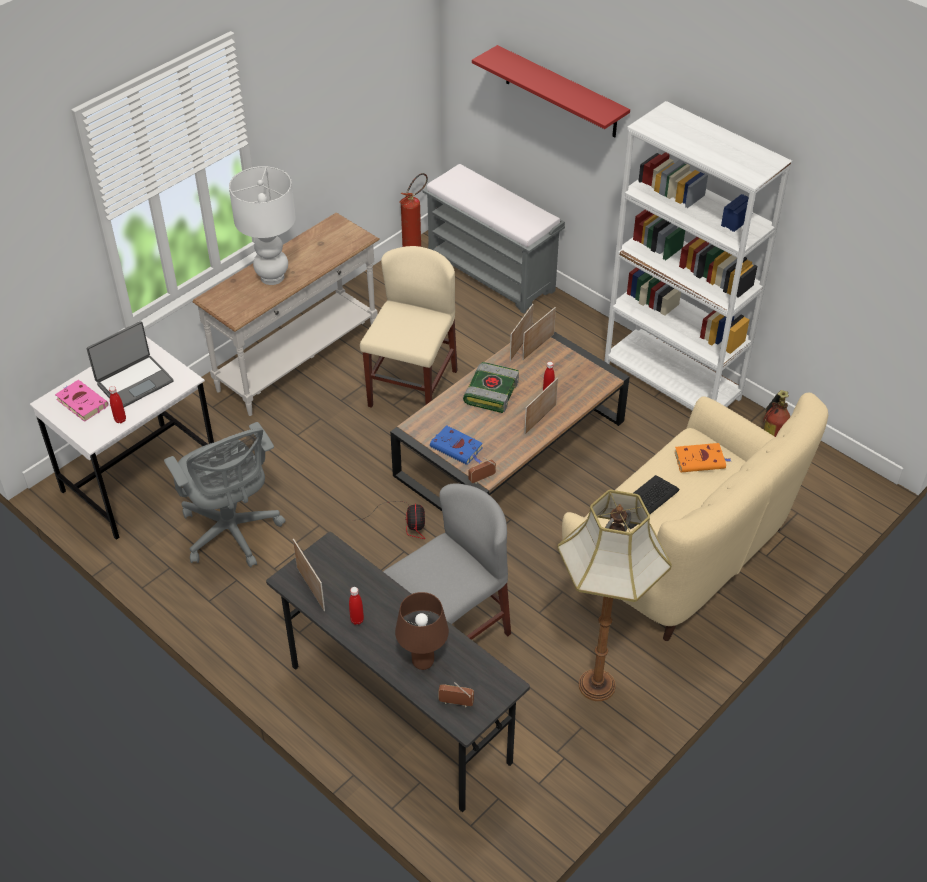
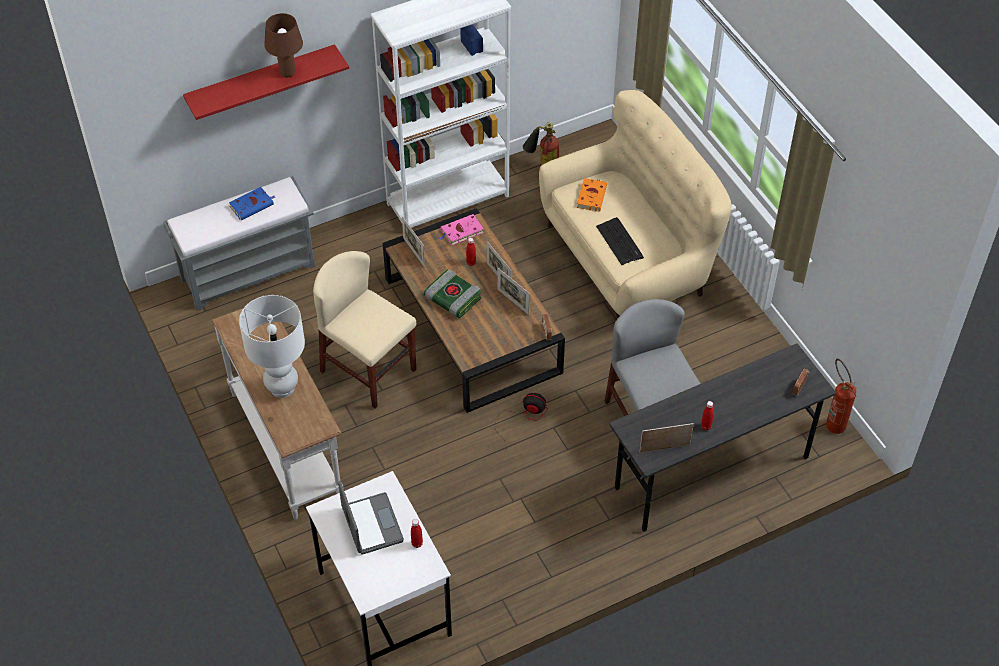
camera: 70 degrees left, 5 degrees up
(81, 402) = (379, 571): pink book -> pink book (461, 232)
(232, 533) = (481, 543): grey office chair -> none
(415, 245) = (175, 315): fire extinguisher -> fire extinguisher (833, 422)
(422, 662) = (758, 397): brown table lamp -> brown table lamp (287, 73)
(457, 448) = (506, 338): blue book -> blue book (252, 205)
(521, 345) = (406, 263): picture frame -> picture frame (513, 302)
(598, 686) = (727, 347): floor lamp -> none

